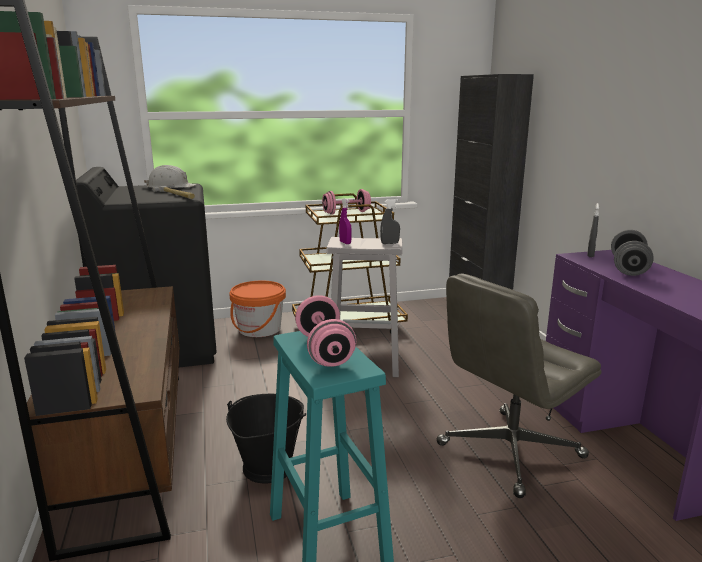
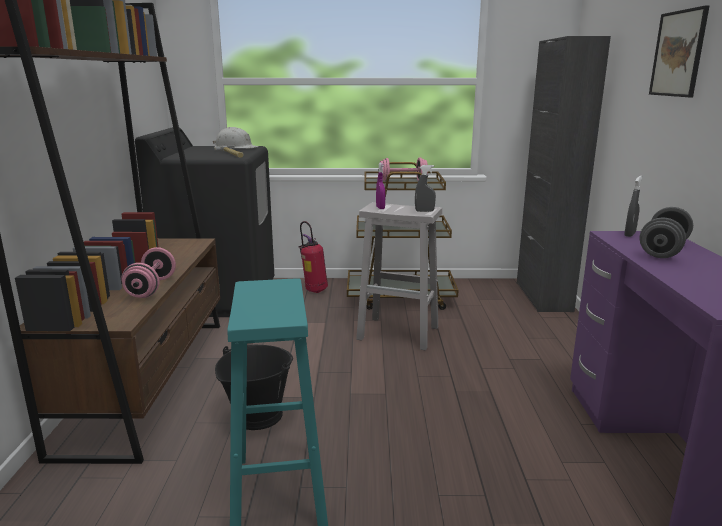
camera: 15 degrees right, 0 degrees up
(259, 329) = (314, 291): orange bucket -> fire extinguisher
(324, 350) = (268, 299): pink dumbbell -> pink dumbbell (151, 288)
(509, 452) = (506, 439): grey office chair -> none
(611, 94) = (678, 53): none -> picture

